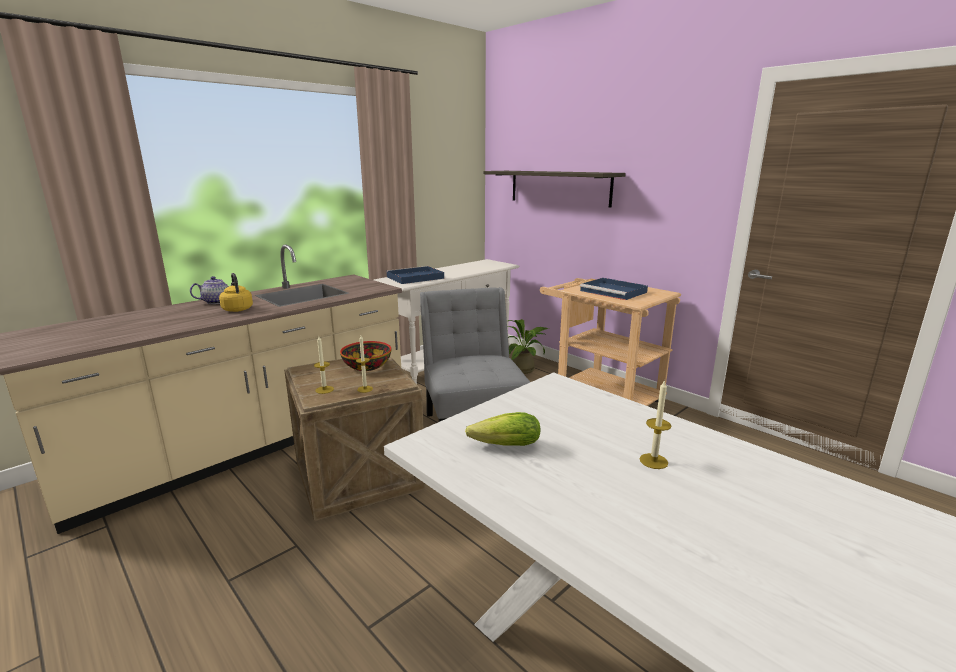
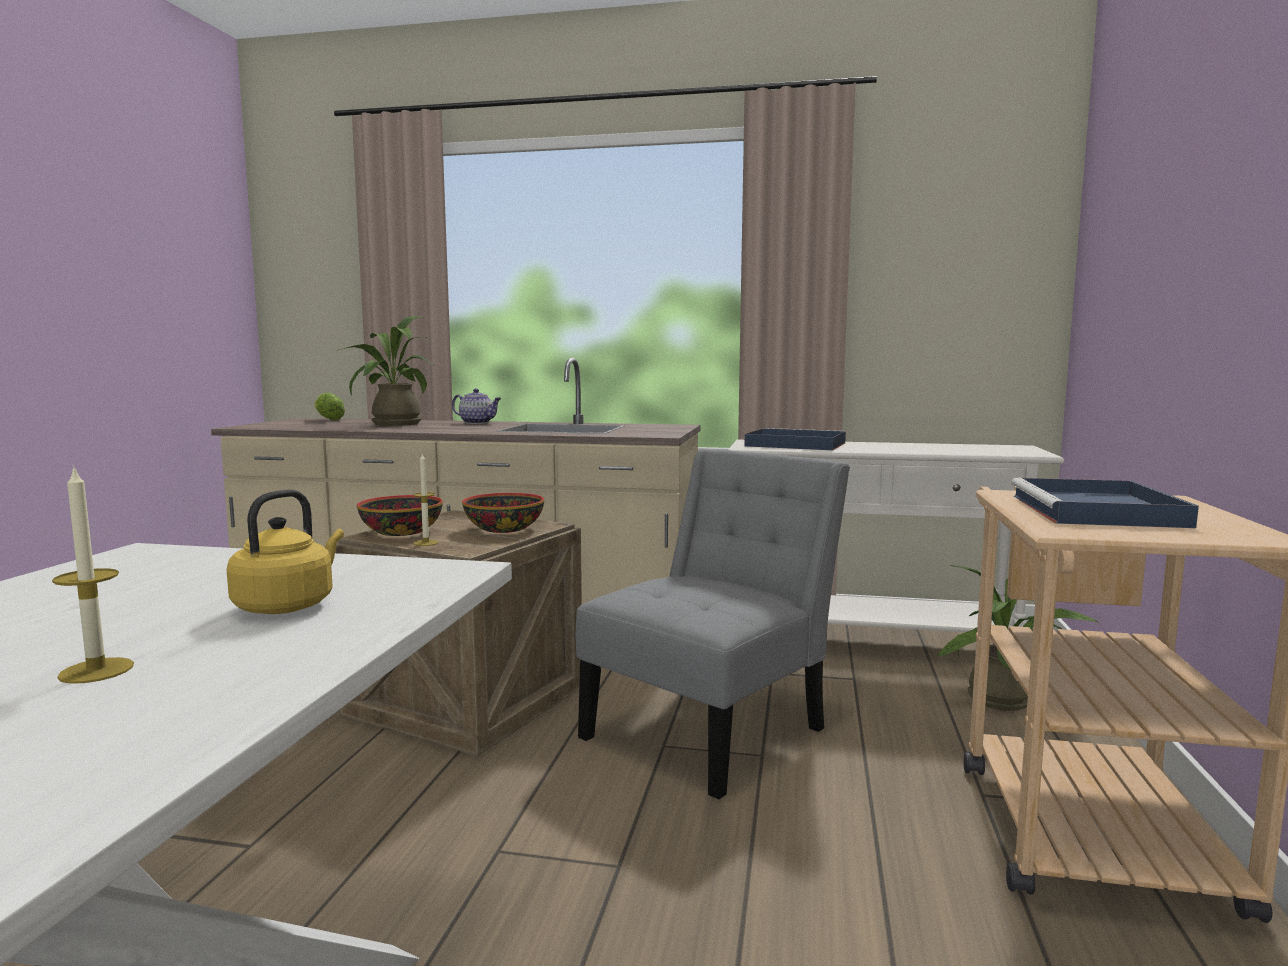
camera: 55 degrees right, 10 degrees down
(158, 319) = (390, 424): none -> potted plant
(237, 309) = (460, 427): yellow kettle -> yellow kettle (288, 605)
(324, 390) = (402, 532): candle -> bowl
(502, 446) = (145, 581): lettuce -> lettuce (327, 419)
(559, 187) = (1155, 264): shelf -> none

